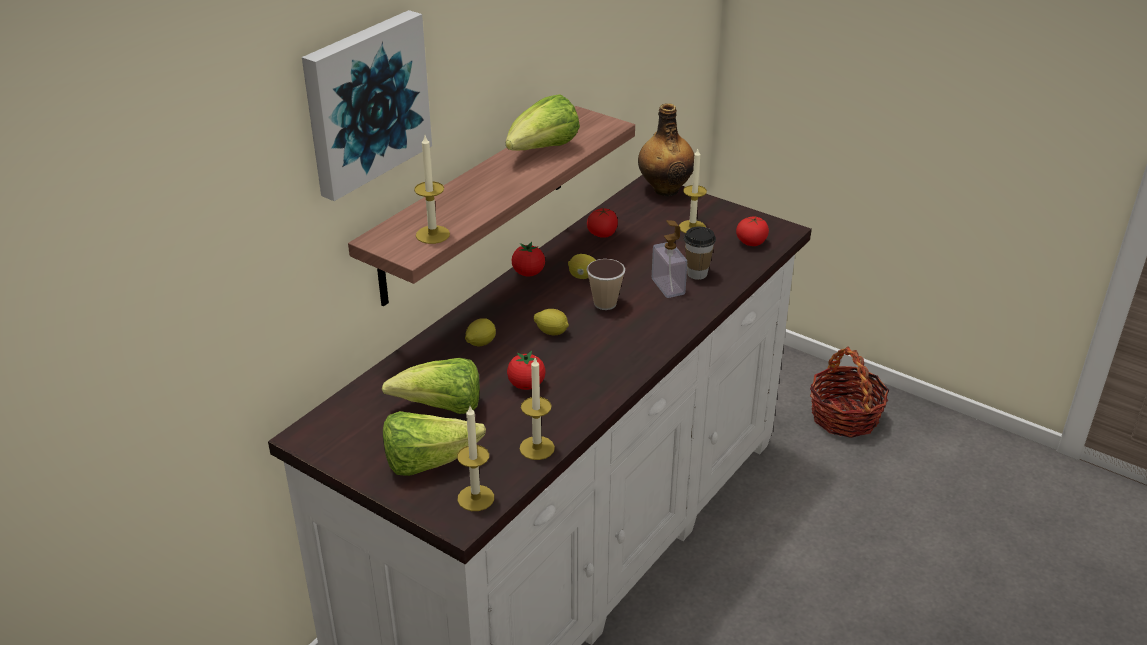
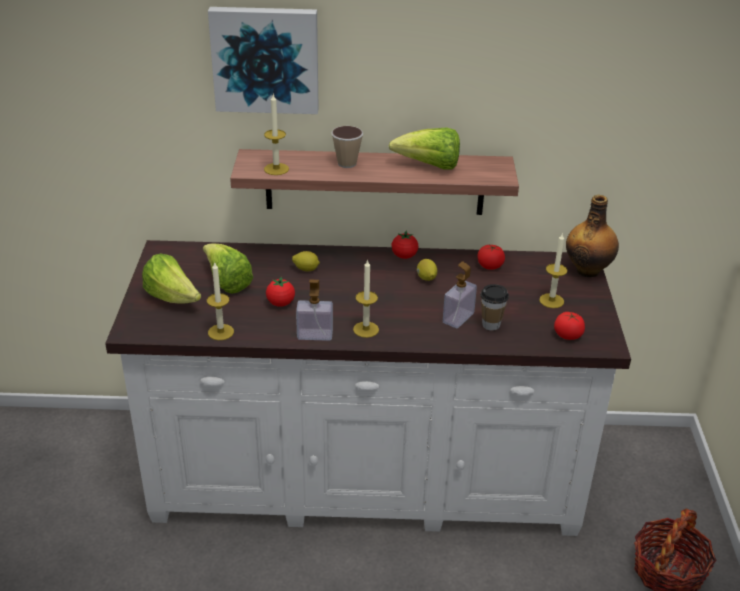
camera: 55 degrees right, 0 degrees up
(476, 498) = (154, 328): candle -> candle (366, 329)
(552, 332) = (347, 291): lemon -> none
(605, 303) = (405, 299): cup -> cup (347, 163)
(608, 383) = (315, 335): none -> soap dispenser

